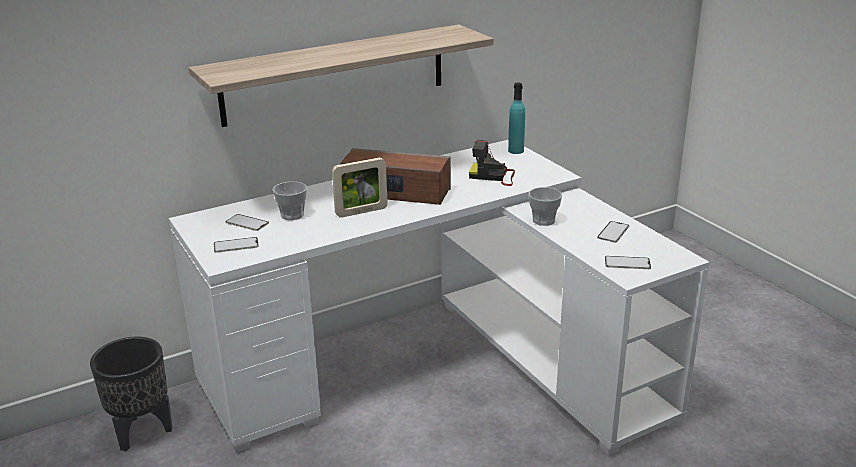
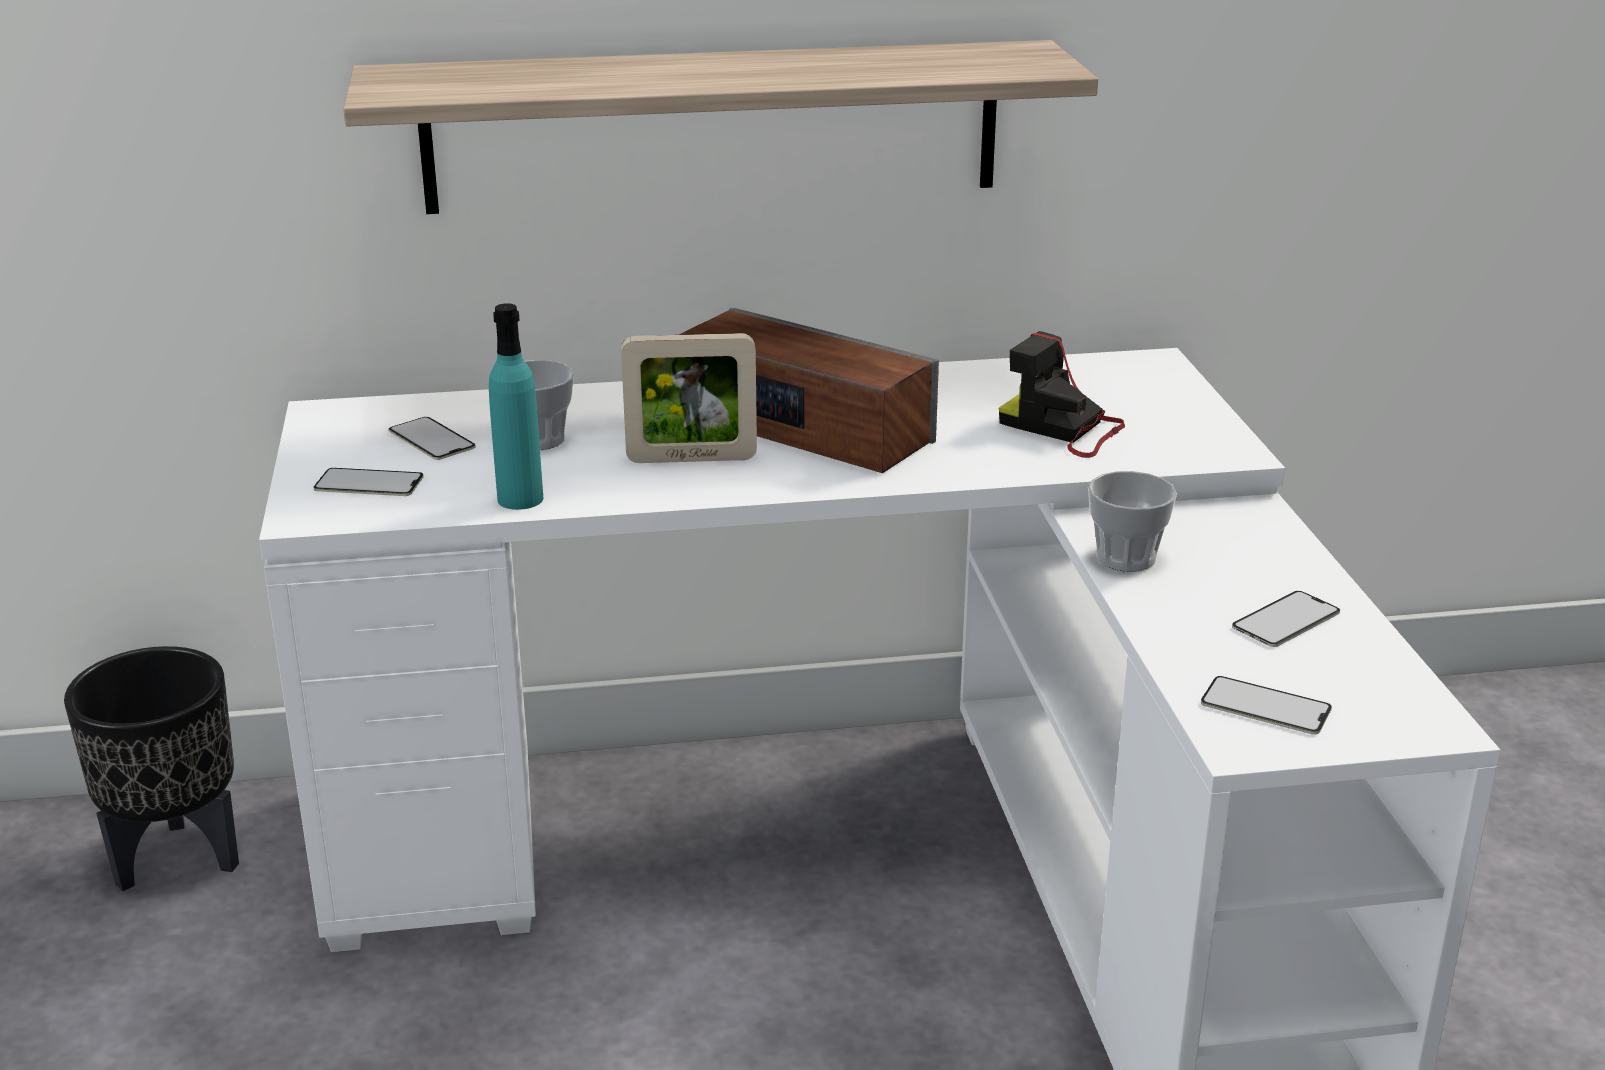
camera: 20 degrees right, 0 degrees up
(516, 151) = (1166, 378): turquoise bottle -> turquoise bottle (520, 499)

